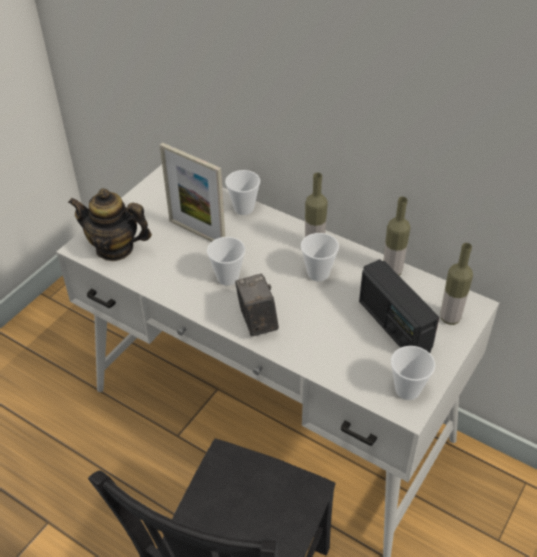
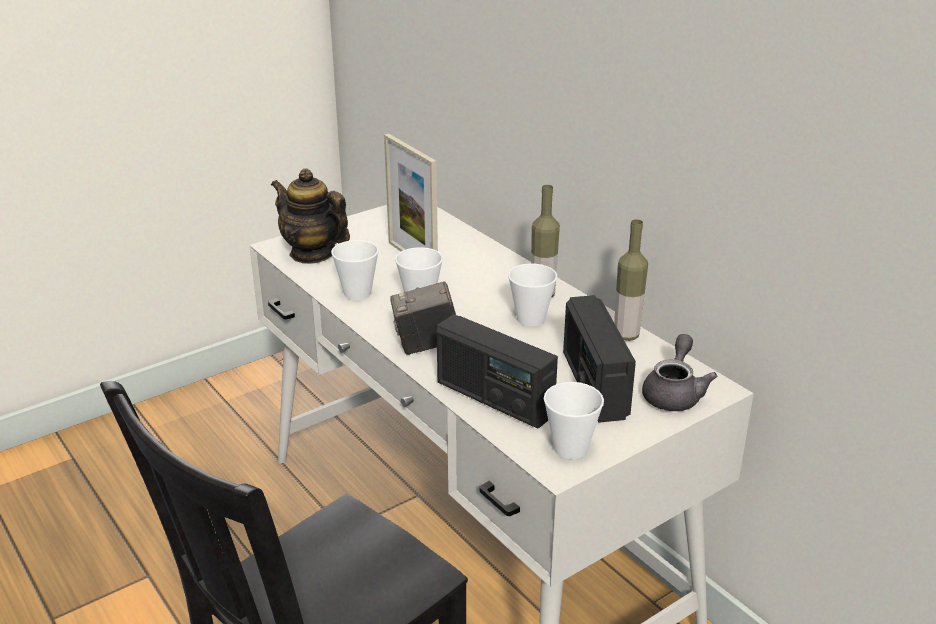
camera: 20 degrees right, 15 degrees down
(243, 208) = (481, 247): cup -> cup (357, 293)
(257, 321) = (426, 345): camera -> camera turned 105 degrees counterclockwise
(332, 360) = (494, 399): none -> radio
(450, 318) = (674, 393): bottle -> grey teapot

